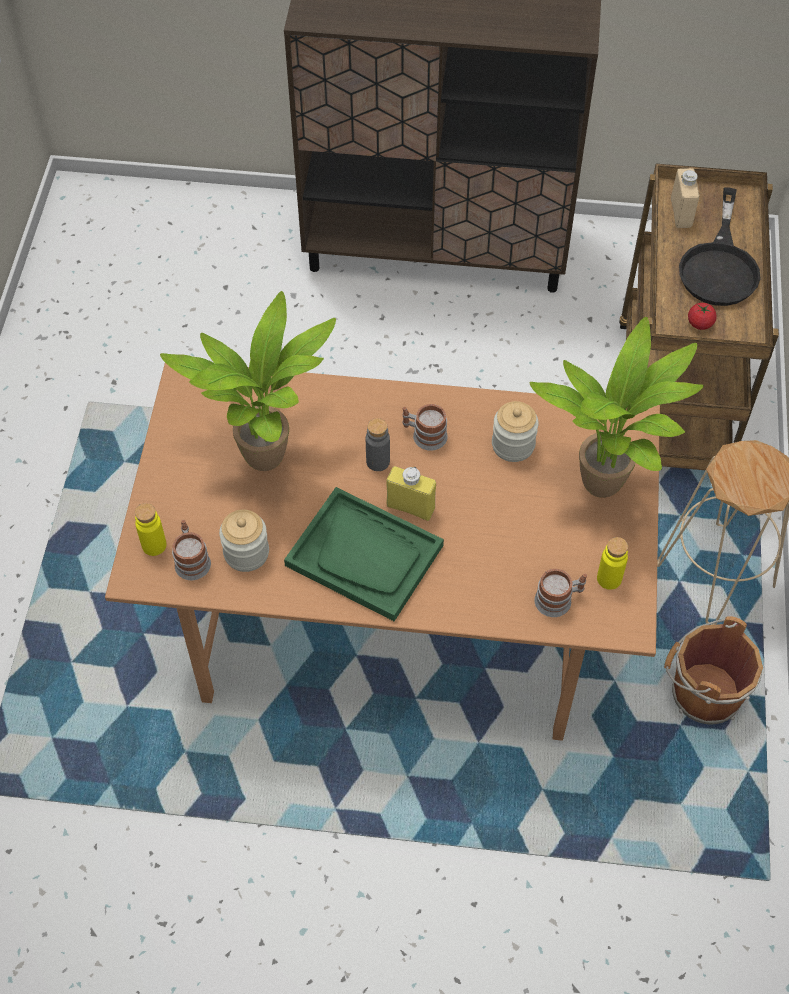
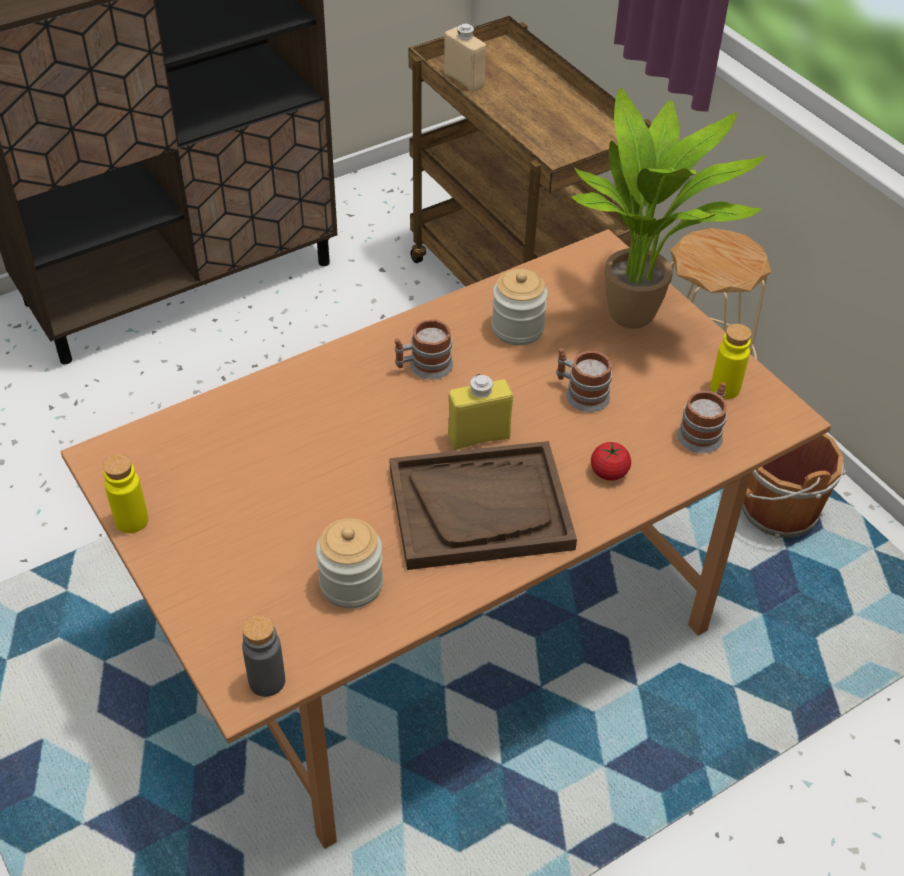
camera: 40 degrees left, 10 degrees down
(154, 545) = (234, 643): yellow bottle -> yellow bottle (131, 520)
(191, 559) = (294, 630): mug -> mug (581, 394)
(268, 463) = (285, 483): potted plant -> none
(365, 555) = (480, 508): green tray -> brown tray
(378, 461) = (402, 415): grey bottle -> grey bottle (267, 681)
(700, 323) = (572, 151): tomato -> tomato (609, 472)
(719, 265) = (539, 103): black frying pan -> none

